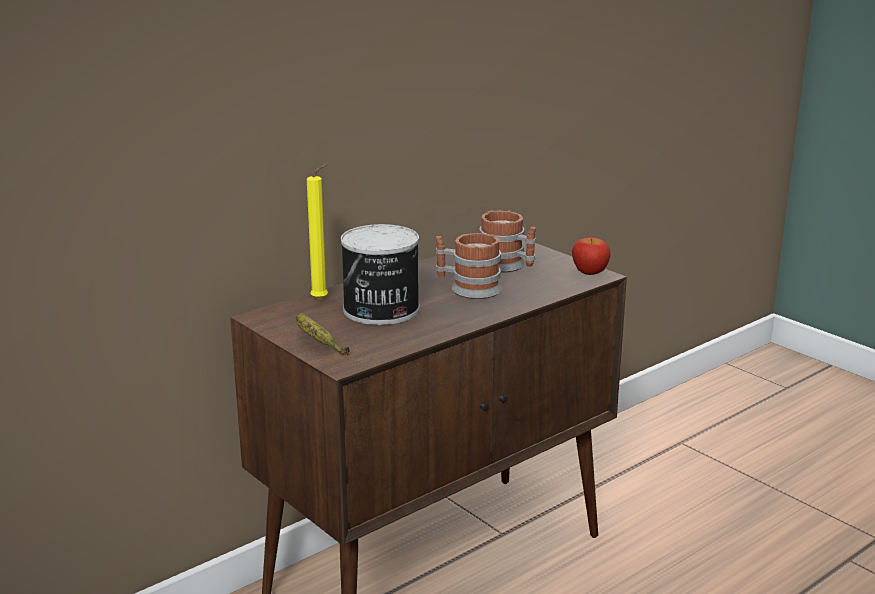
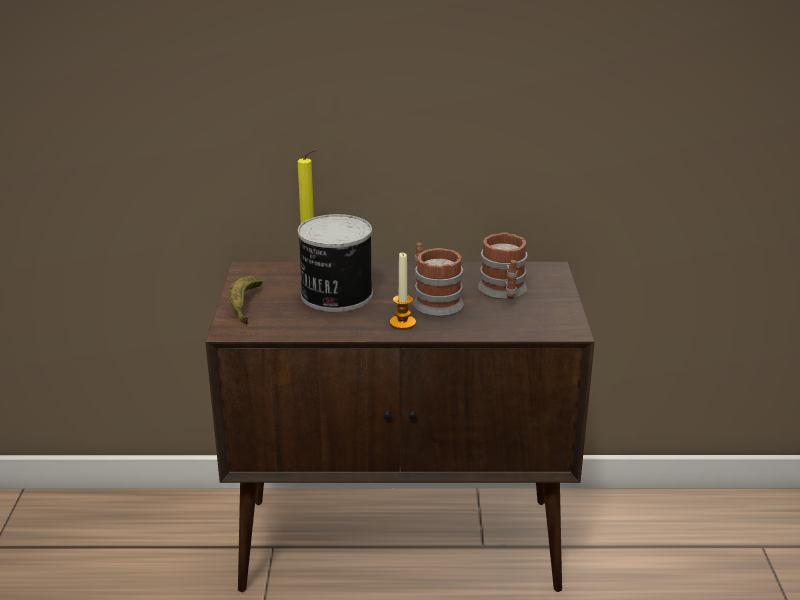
camera: 40 degrees right, 5 degrees up
(475, 310) = (402, 323): none -> candle
(590, 272) = (565, 324): apple -> none

